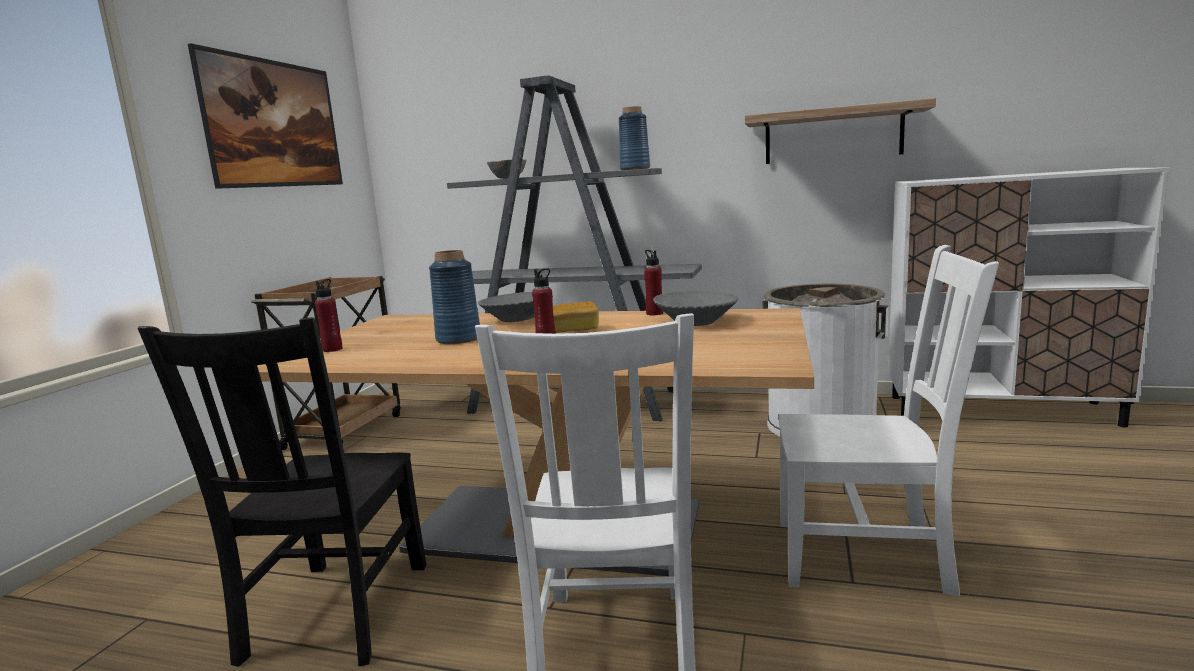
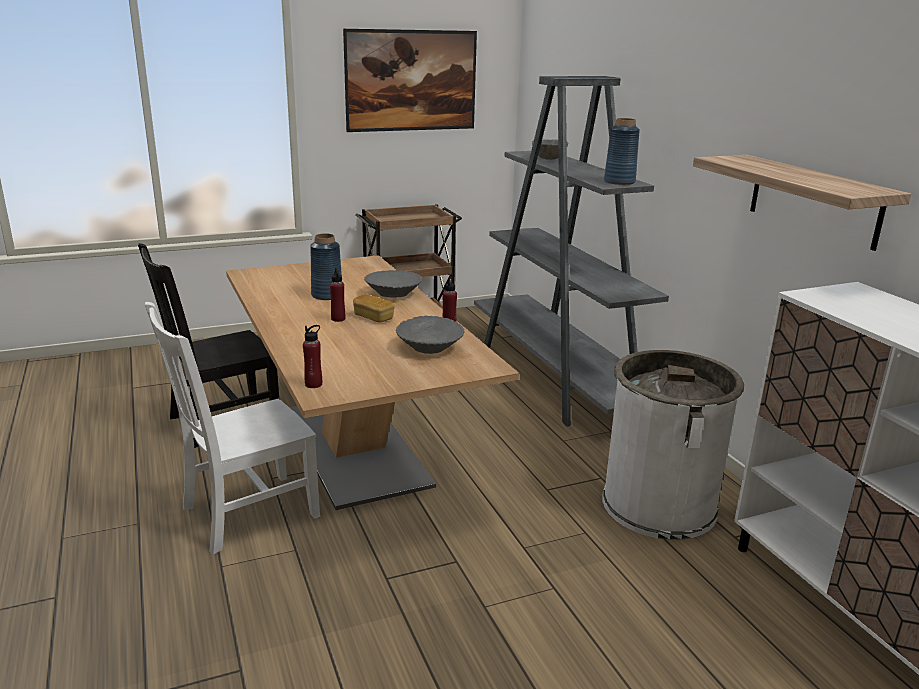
camera: 50 degrees right, 10 degrees up
(332, 349) = (281, 274): red bottle -> red bottle (313, 384)
(868, 555) = (429, 578): white chair -> none

